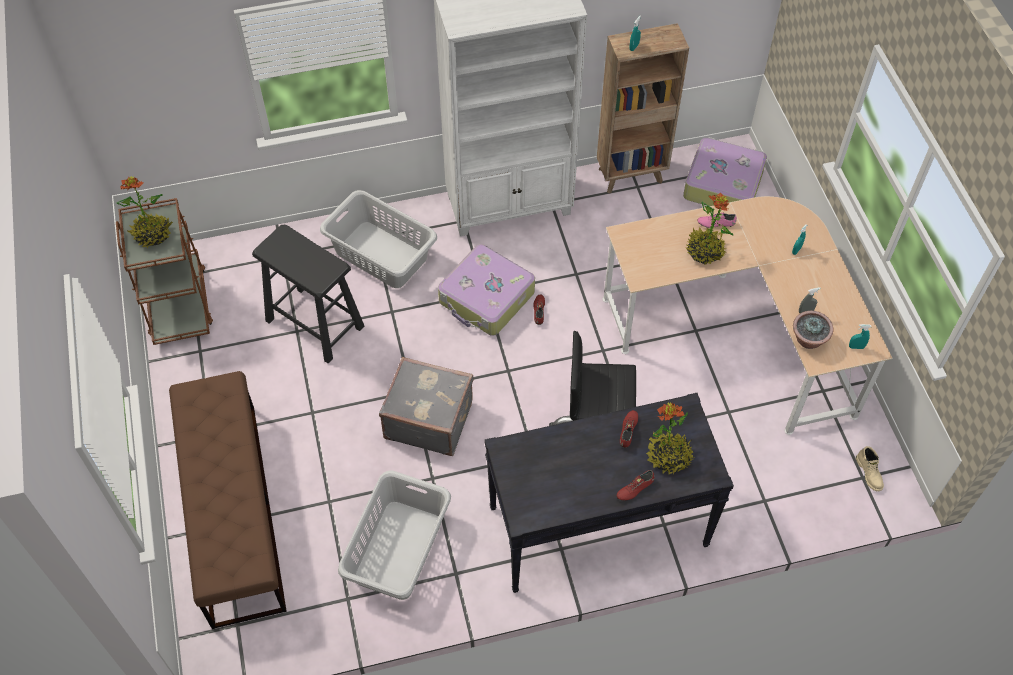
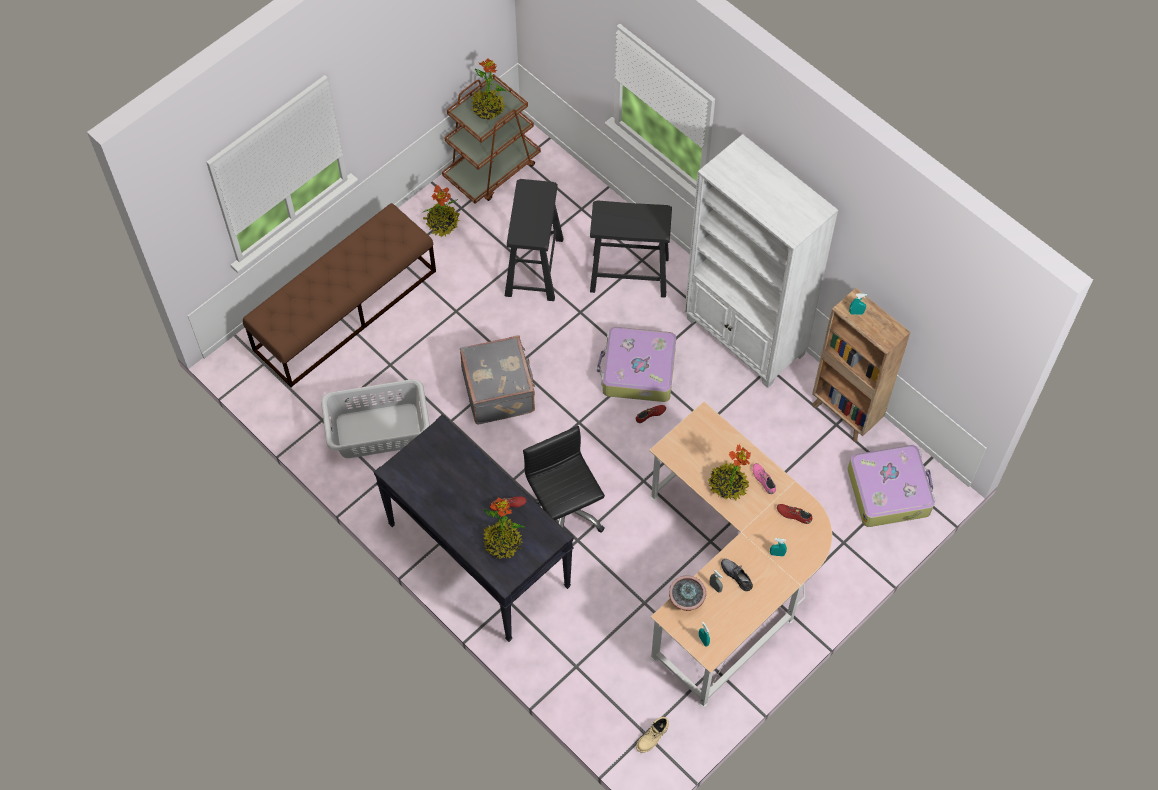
camera: 60 degrees right, 5 degrees up
(204, 375) = (442, 223): none -> potted plant
(381, 254) = (630, 274): grey laundry basket -> black stool
(635, 489) = (460, 533): red shoe -> red shoe (793, 515)
(802, 290) = (736, 575): none -> grey shoe

